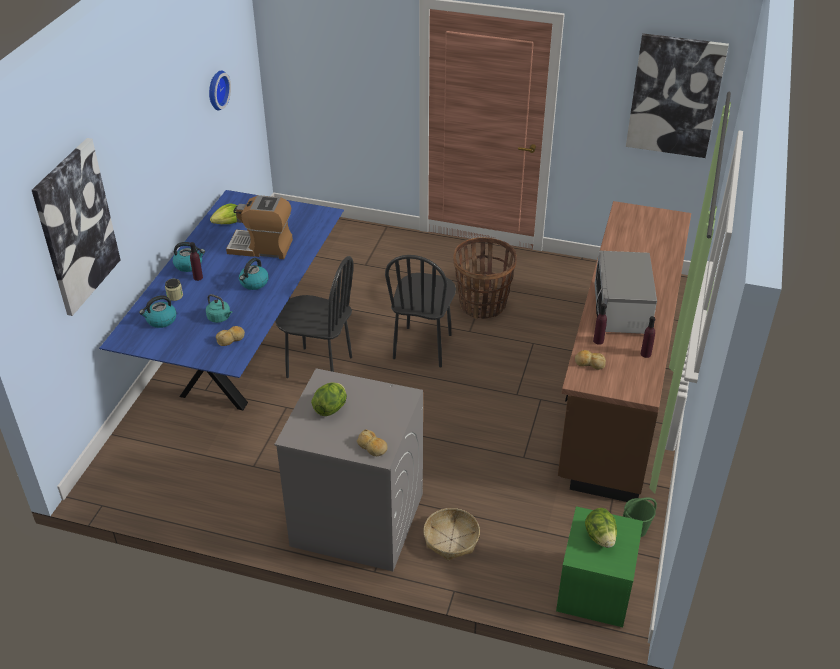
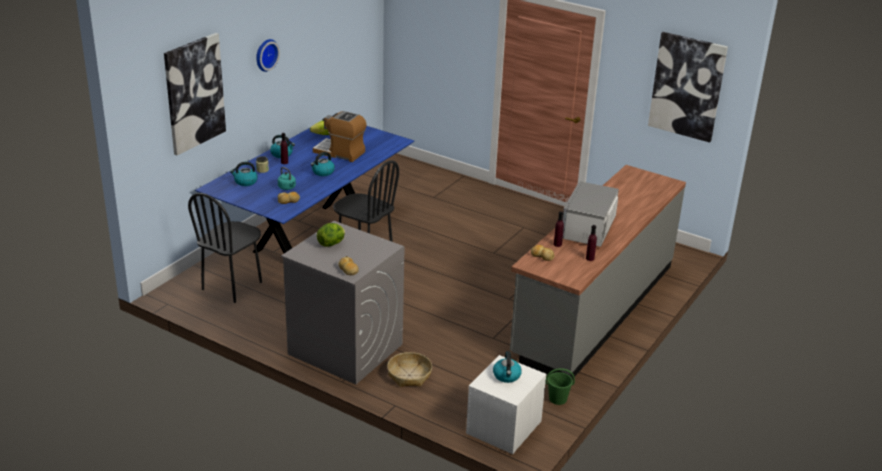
camera: 15 degrees right, 10 degrees down
(216, 90) = (337, 36): wall clock -> wall clock (265, 54)
(423, 346) = (451, 256): black chair -> black chair (232, 286)
(482, 305) = (513, 238): basket -> none
(594, 590) = (503, 428): green nightstand -> white nightstand
(600, 537) = (507, 376): lettuce -> kettle
(617, 387) = (593, 310): brown counter -> grey counter

